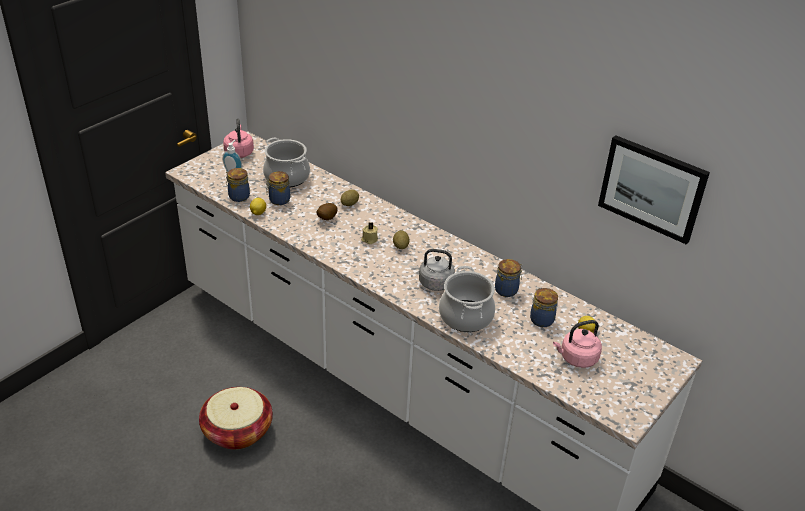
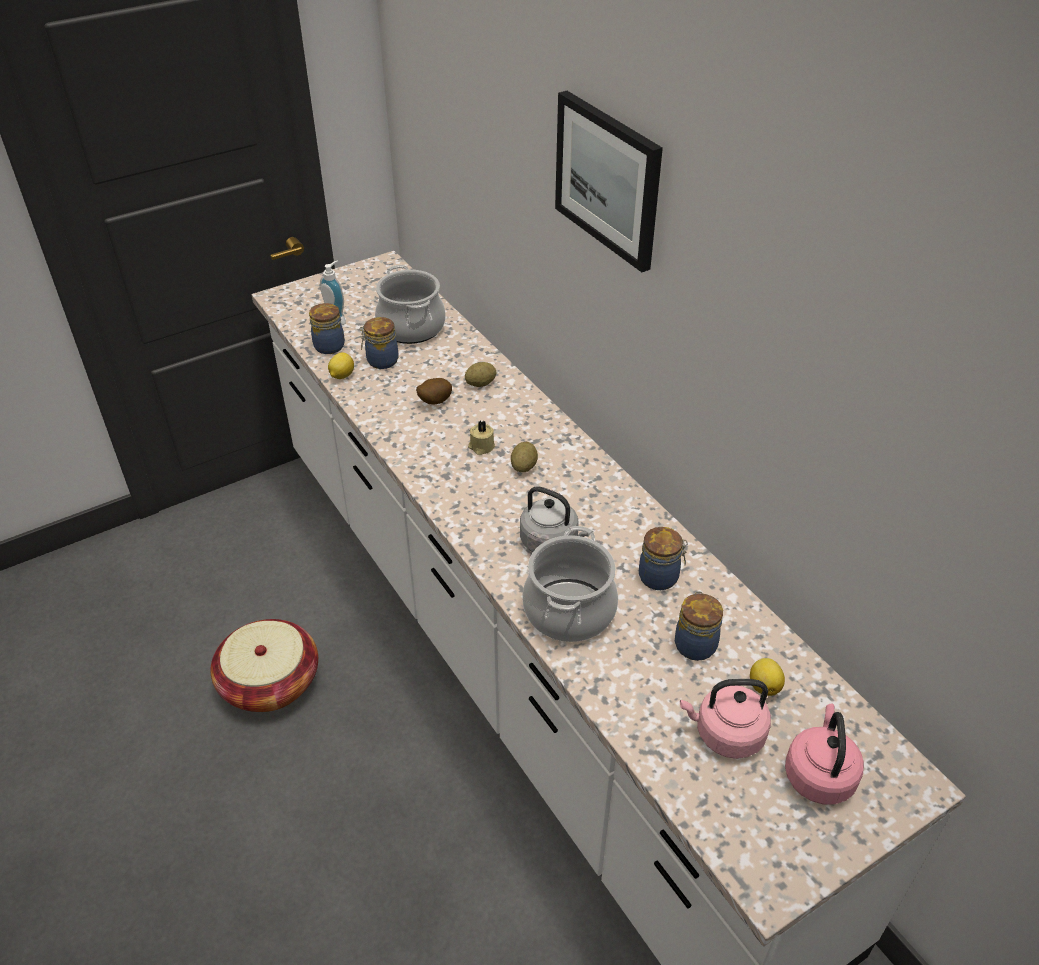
camera: 20 degrees right, 5 degrees up
(239, 152) = (365, 280): pink kettle -> pink kettle (819, 774)
(652, 188) = (915, 463): picture -> picture (608, 179)

